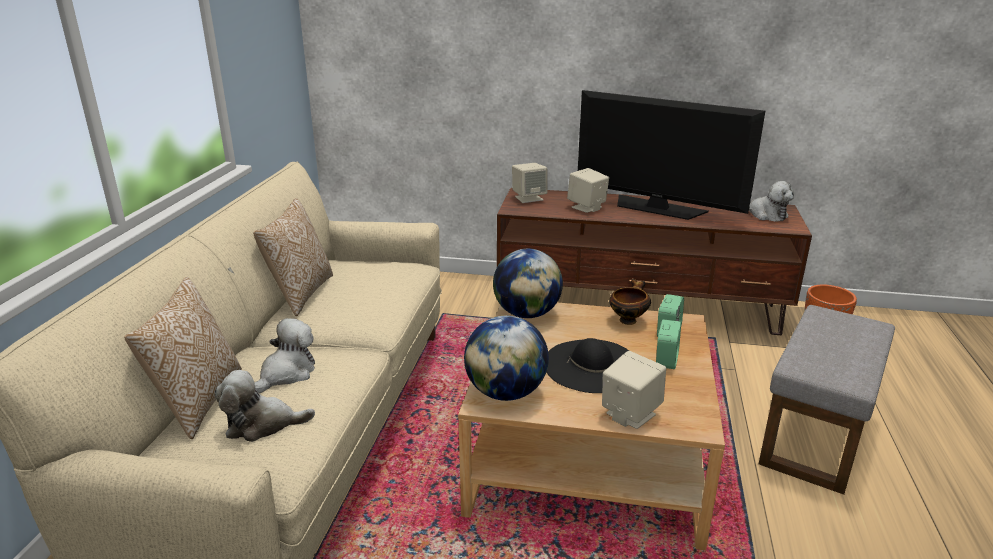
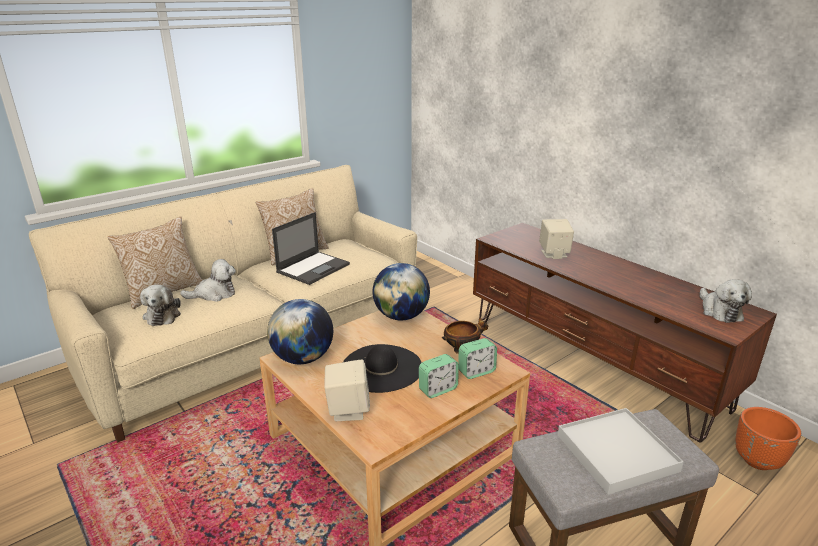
camera: 40 degrees right, 0 degrees up
(262, 424) = (163, 315): plush toy -> plush toy turned 135 degrees counterclockwise
(362, 299) = (313, 268): none -> laptop
(529, 198) = (520, 234): beige speaker -> none
(657, 208) = (616, 272): television -> none
(840, 345) = (616, 453): none -> white tray

